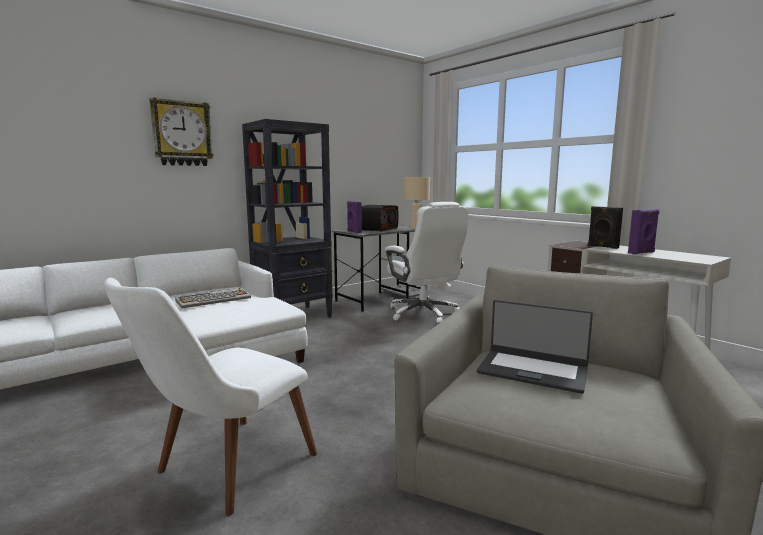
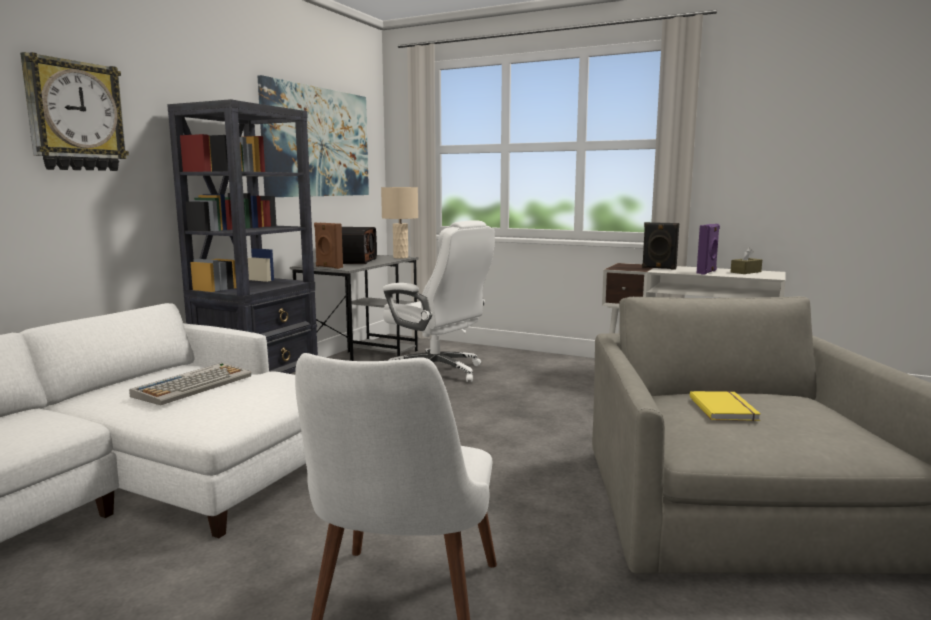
camera: 25 degrees left, 0 degrees up
(353, 232) = (328, 267): purple speaker -> brown speaker
(361, 146) = (318, 142): none -> picture
(532, 370) = (725, 408): laptop -> yellow book
(683, 255) = (745, 272): none -> brown tissue box

